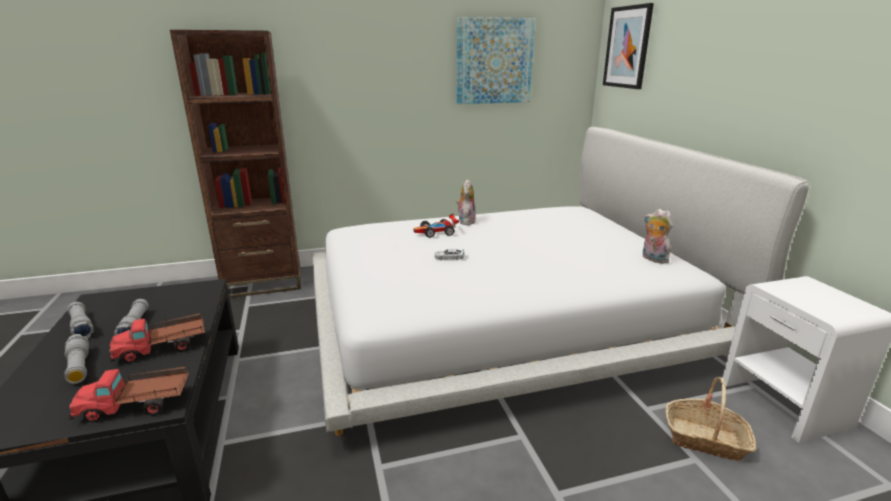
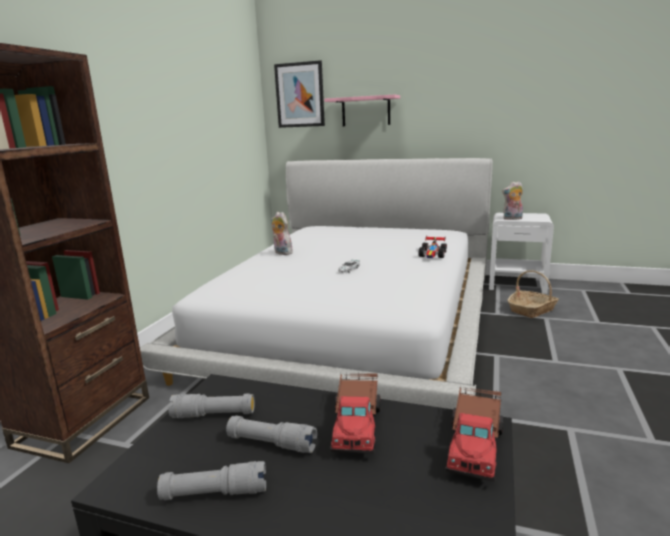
camera: 55 degrees left, 5 degrees down
(79, 366) = (347, 490): grey flashlight -> grey flashlight (213, 415)
(436, 233) = (290, 264): toy car -> toy car (433, 254)
(494, 61) = (212, 107): picture -> none
(652, 259) = (426, 231): plush toy -> plush toy (512, 219)
(682, 75) = (366, 111): none -> pink shelf

